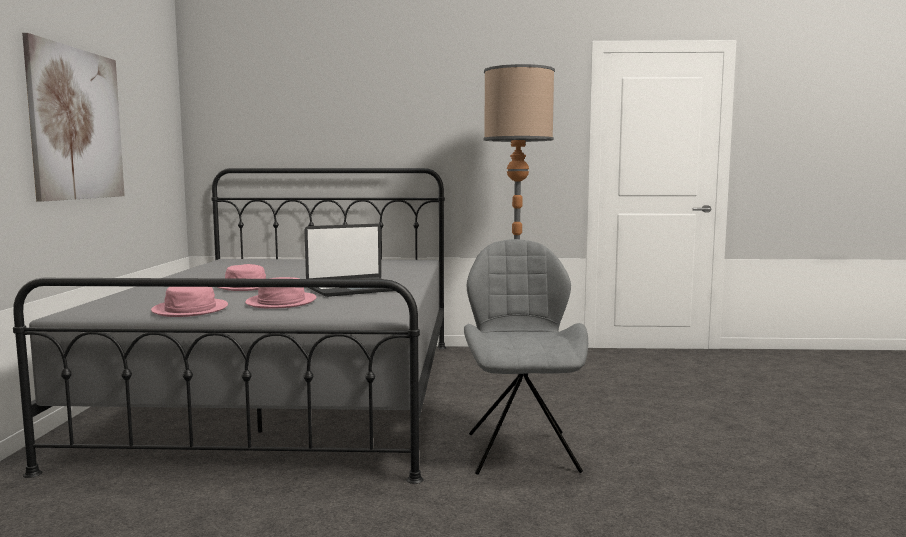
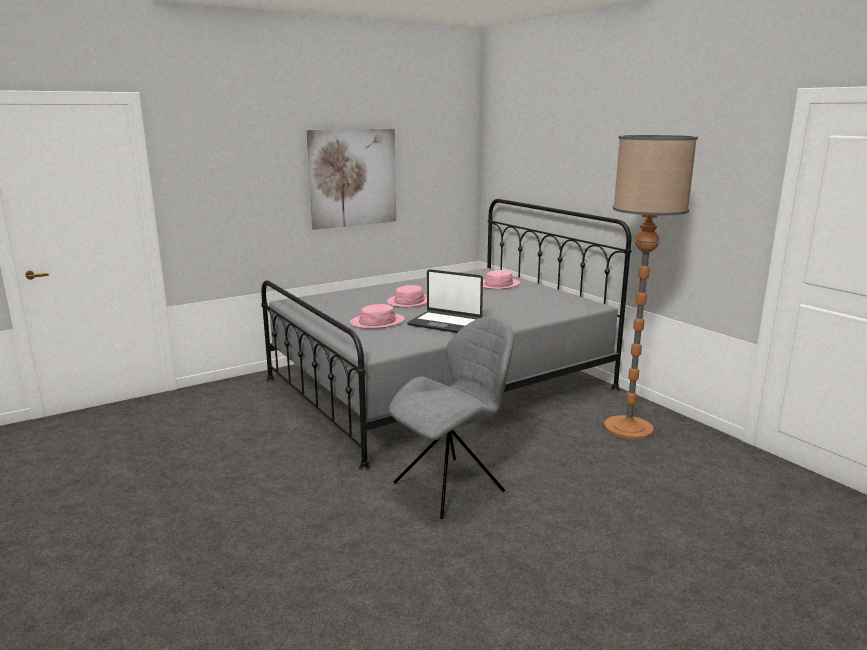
camera: 55 degrees right, 10 degrees up
(191, 309) = (330, 314): pink hat -> pink hat (499, 285)

